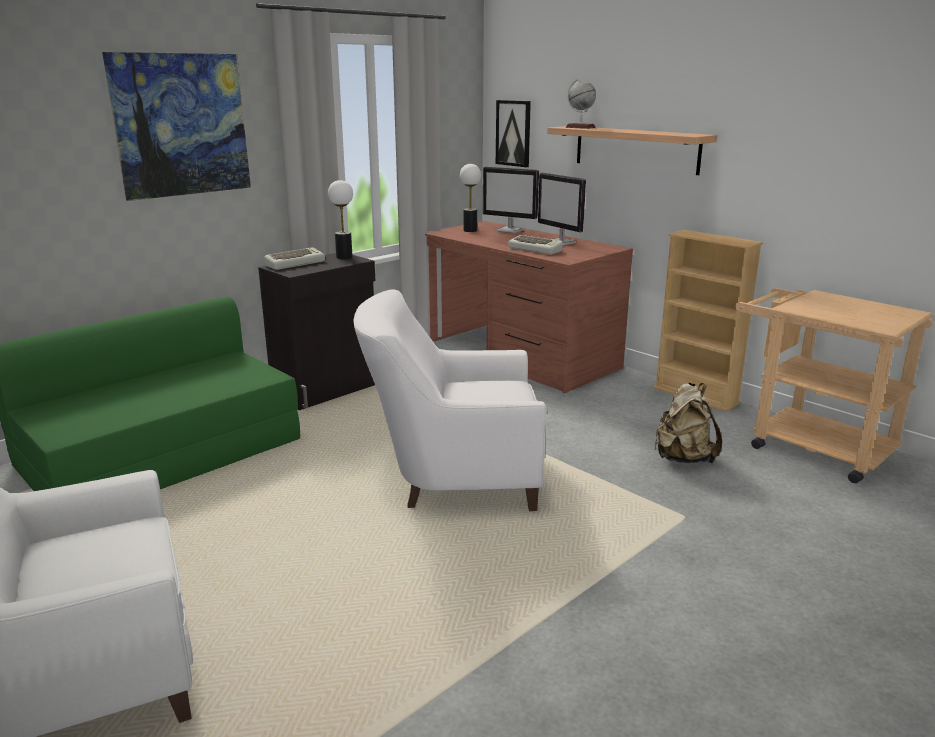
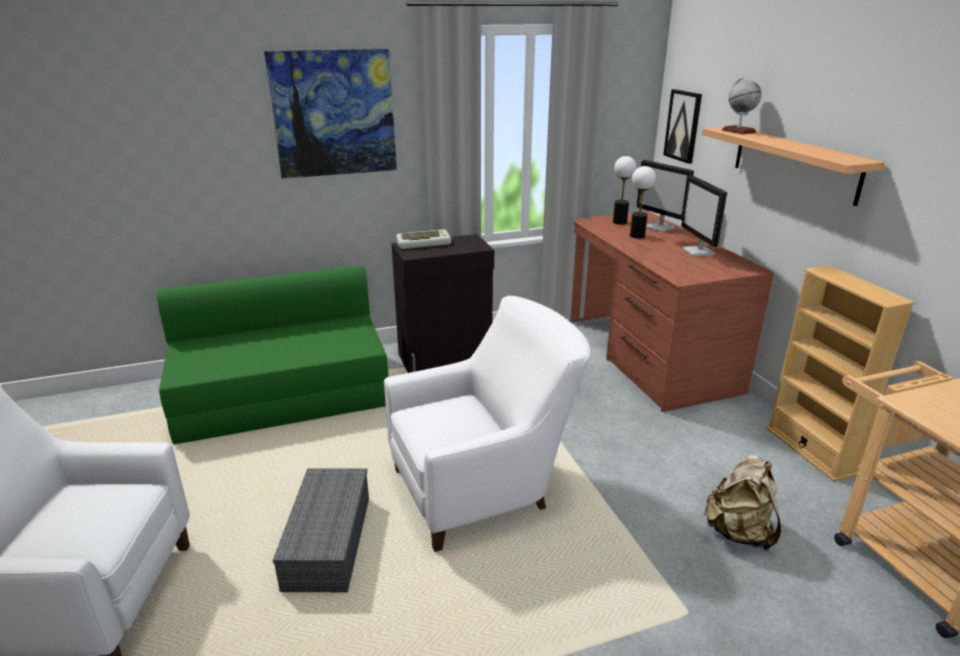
camera: 25 degrees right, 5 degrees up
(329, 556) = (327, 541): none -> grey storage box
(344, 257) = (472, 241): table lamp -> table lamp (637, 236)
(452, 479) = (484, 488): white armchair -> white armchair turned 135 degrees clockwise
(536, 249) = (662, 258): keyboard -> none

